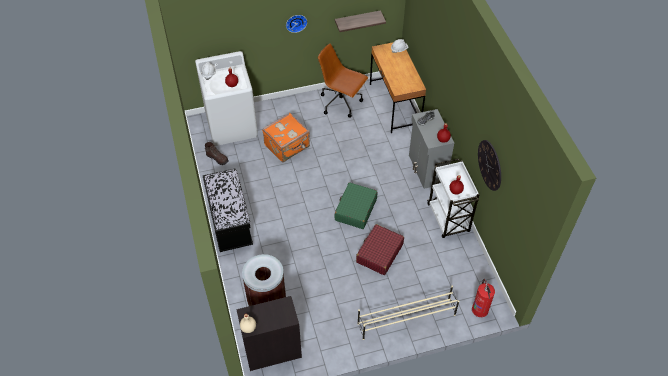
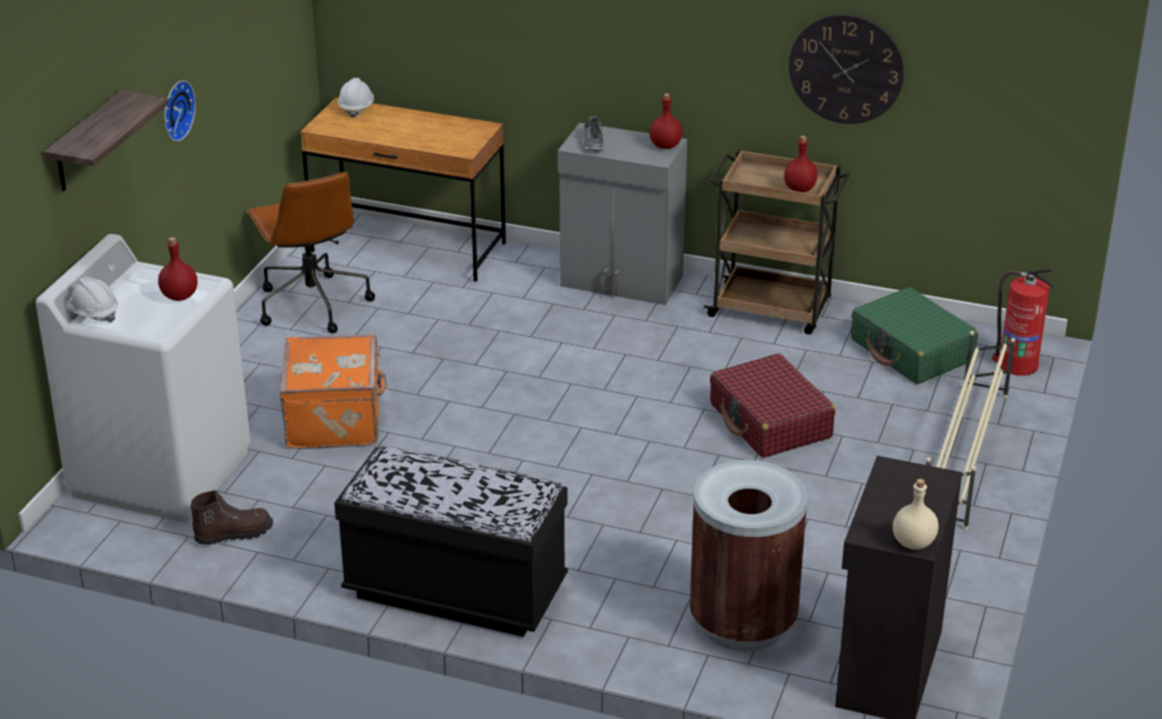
camera: 55 degrees left, 20 degrees down
(341, 103) = (312, 304): brown office chair -> brown office chair turned 90 degrees counterclockwise
(355, 210) = (624, 404): green suitcase -> green suitcase (911, 351)
(357, 21) = (259, 73): shelf -> shelf (86, 143)
(448, 219) = (772, 309): white cart -> brown cart

